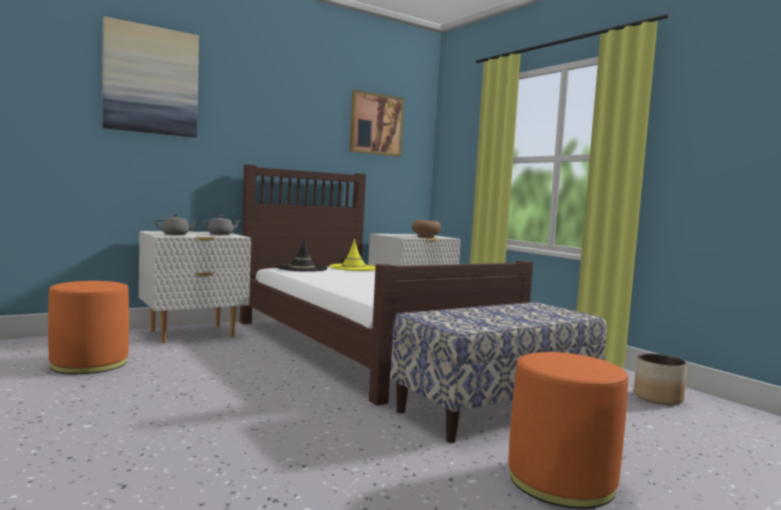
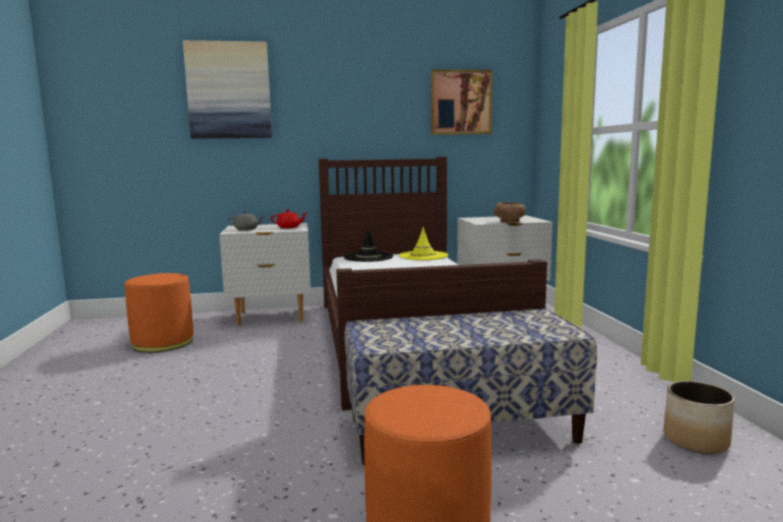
camera: 25 degrees right, 5 degrees up
(221, 234) = (289, 227): grey teapot -> red teapot

